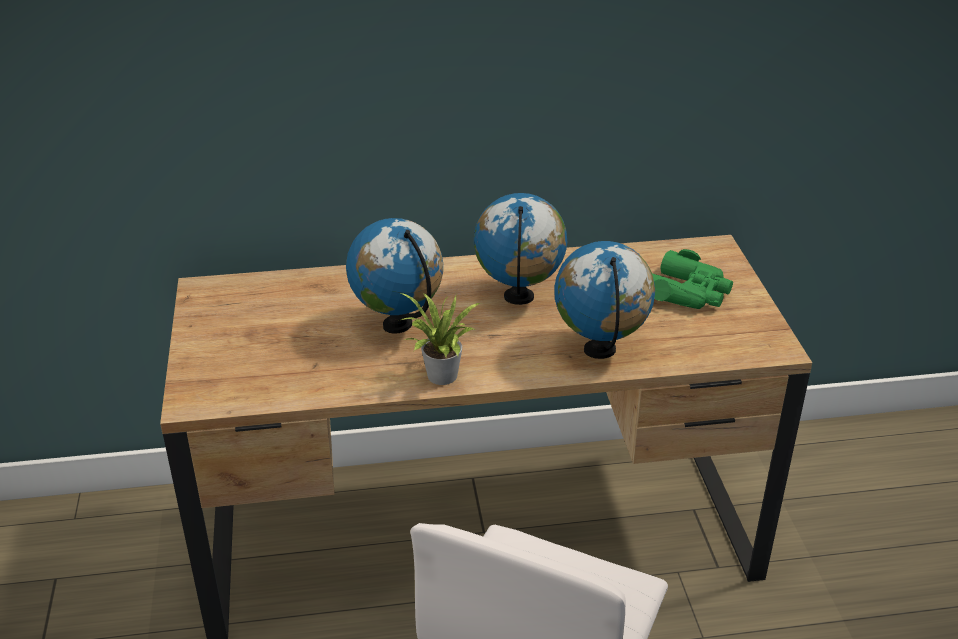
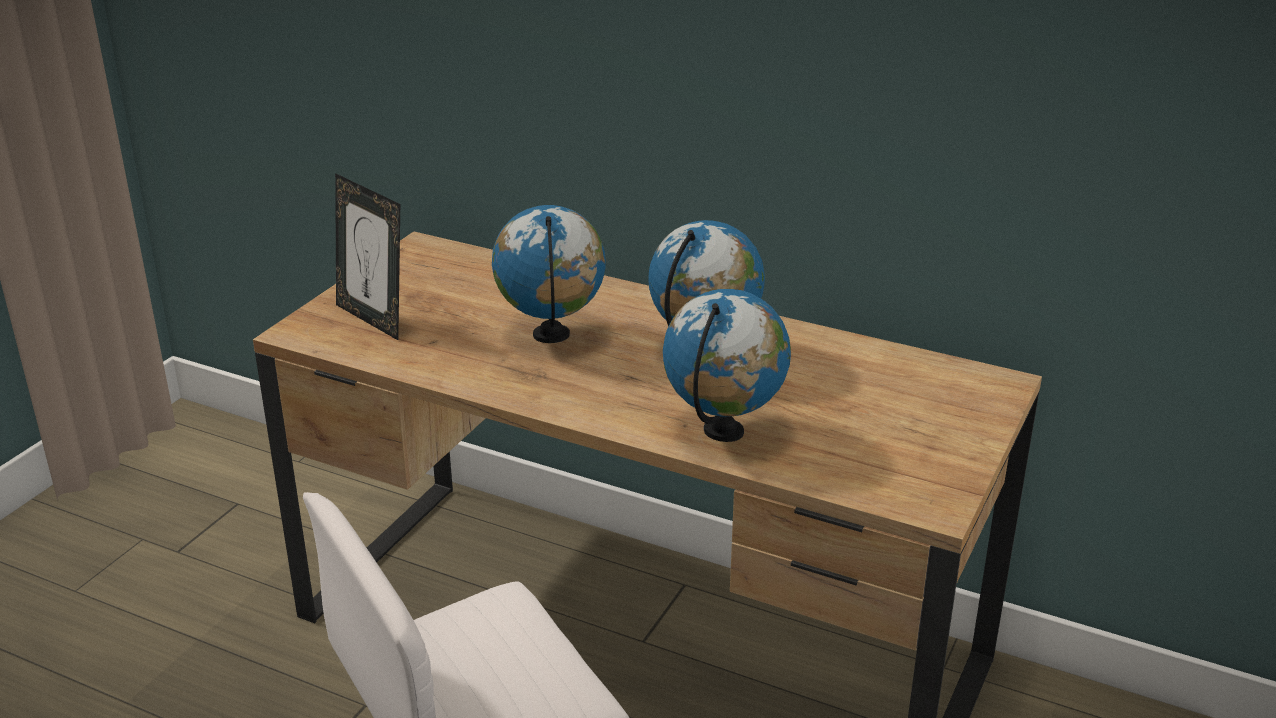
camera: 35 degrees right, 5 degrees down
(243, 365) = (373, 319): none -> picture frame
(440, 378) = (529, 395): potted plant -> none
(688, 292) = (903, 414): green binoculars -> none

